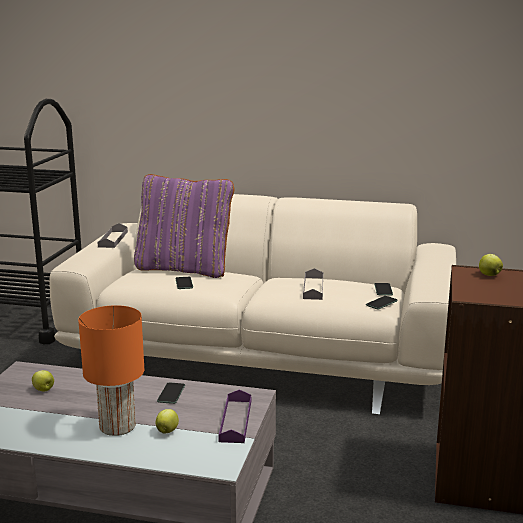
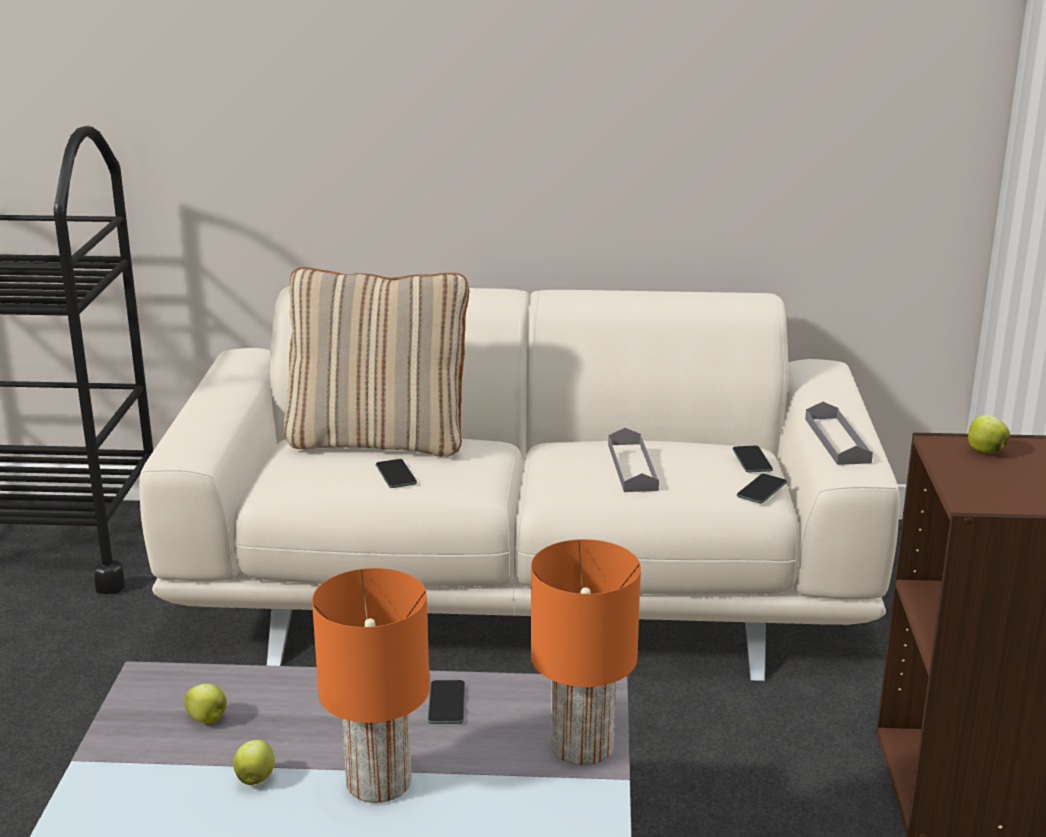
camera: 10 degrees left, 5 degrees up
(113, 239) = (230, 389): grey tray -> grey tray (837, 440)
(167, 431) = (472, 782): apple -> apple (255, 778)
(184, 269) = (379, 440): purple pillow -> beige pillow
(235, 421) = (583, 748): purple tray -> orange table lamp

